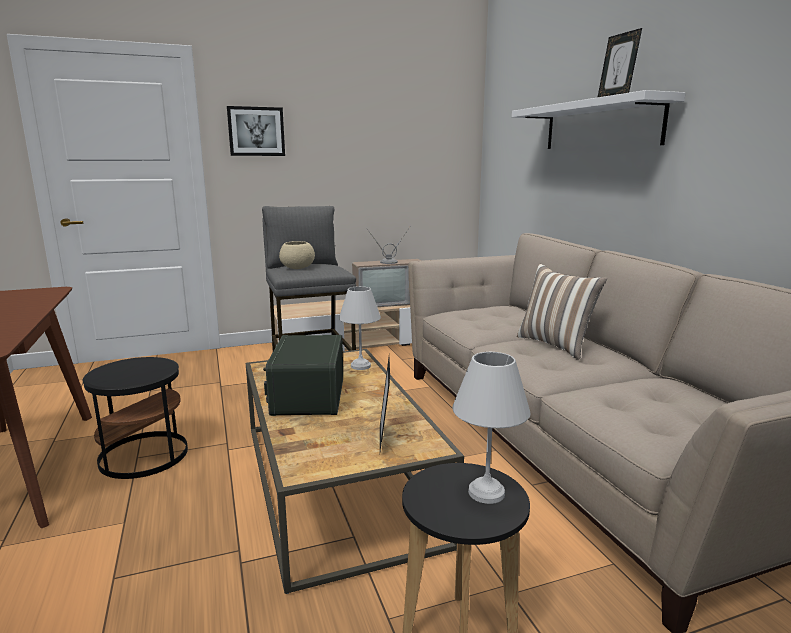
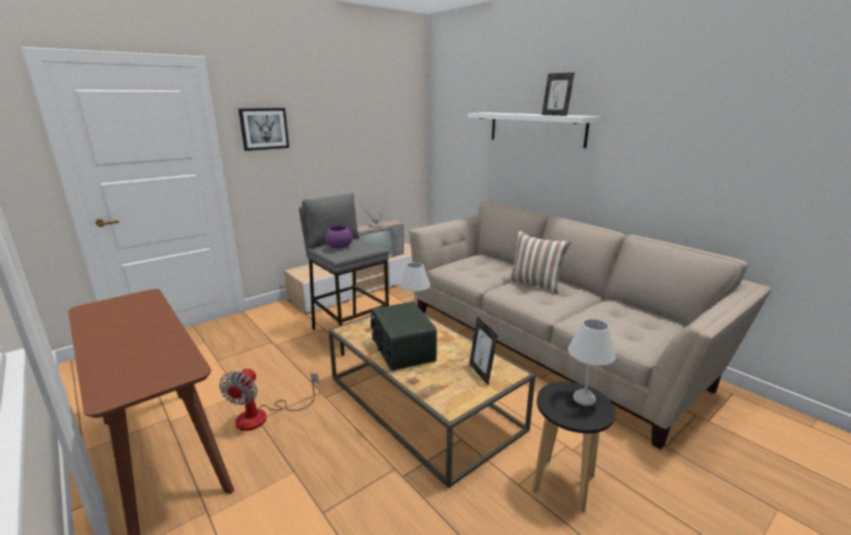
camera: 20 degrees left, 5 degrees up
(144, 455) = (263, 416): black side table -> fan
(297, 268) = (339, 247): beige bowl -> purple bowl

